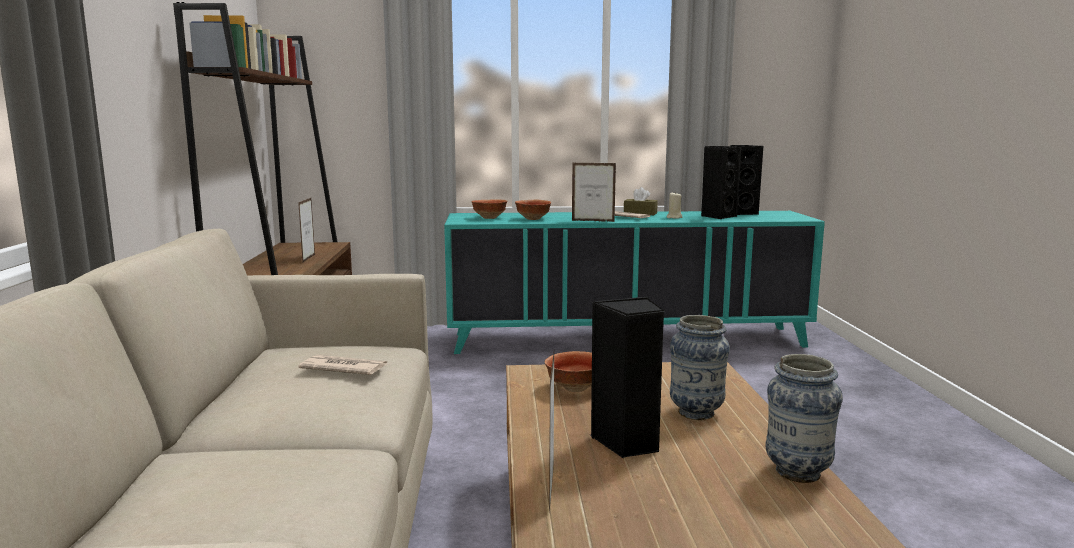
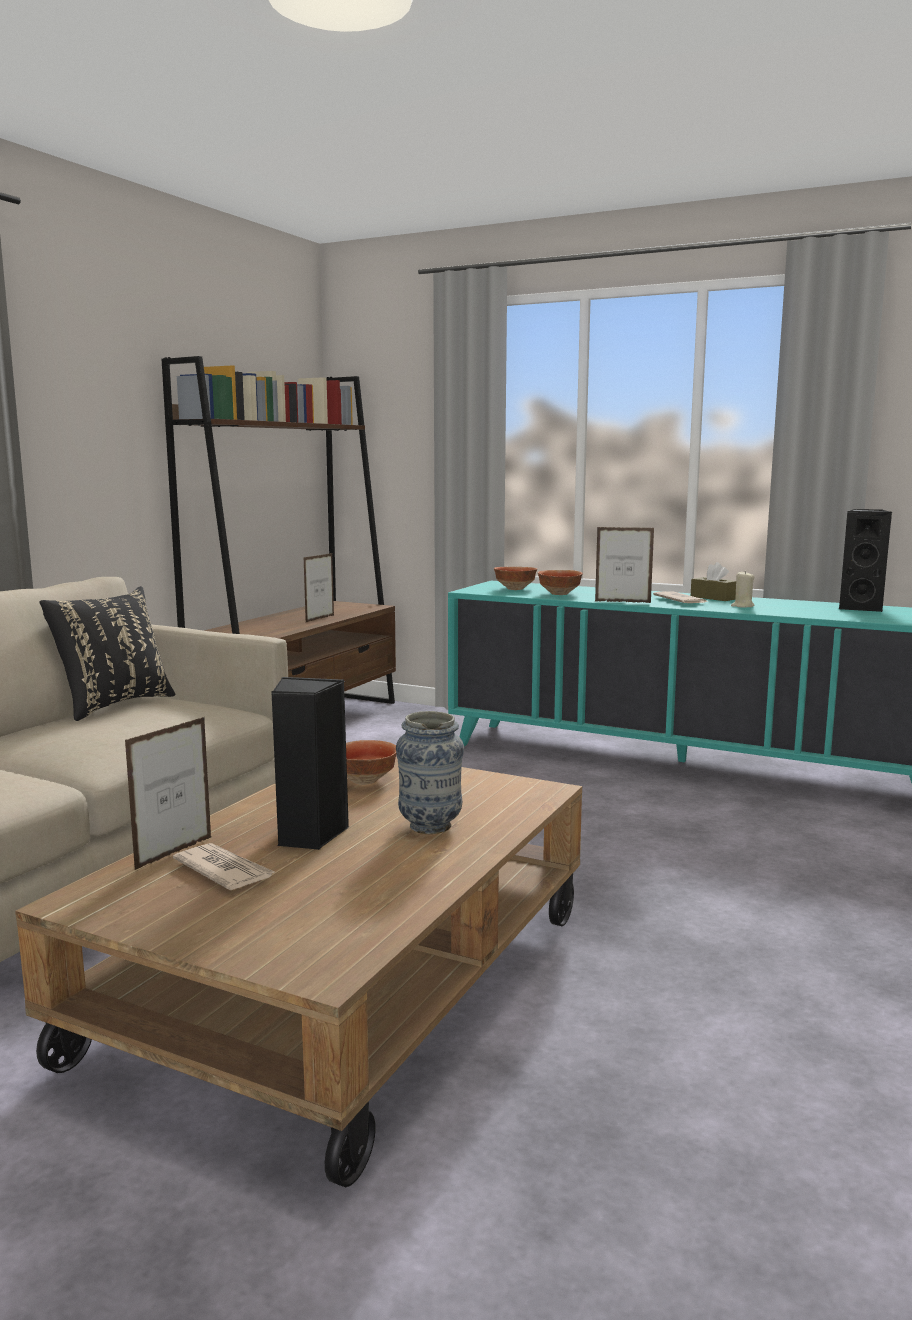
camera: 30 degrees right, 0 degrees up
(268, 361) = (113, 705): none -> black pillow
(343, 368) = (147, 719): newspaper -> newspaper (224, 870)
(593, 221) = (622, 602): picture frame -> picture frame turned 150 degrees clockwise
(718, 216) = (810, 609): black speaker -> none
(797, 473) = (408, 899): vase -> none

